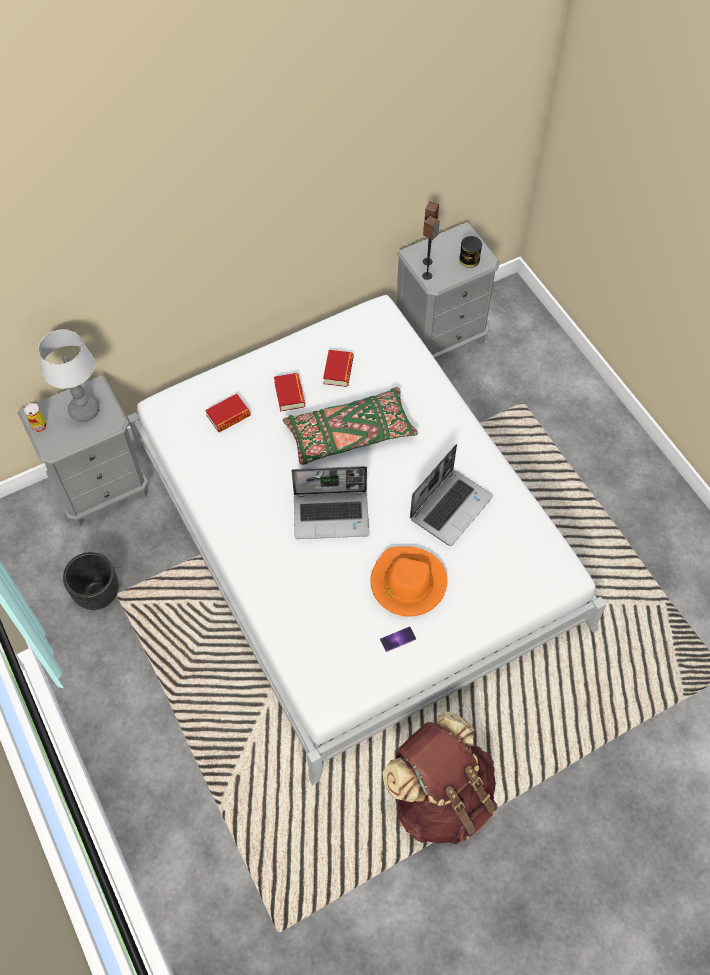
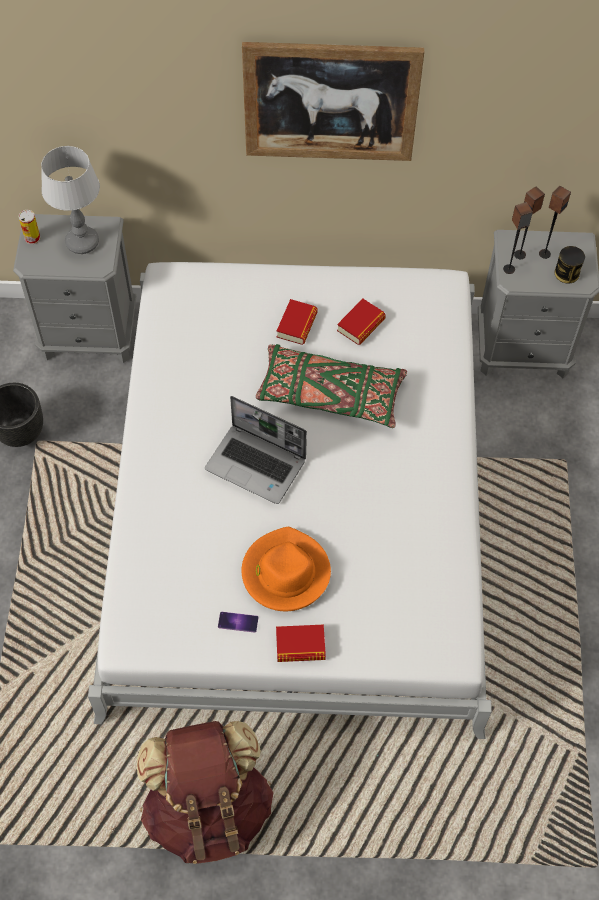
camera: 30 degrees right, 0 degrees up
(228, 416) = (224, 317): book -> book (300, 646)
(255, 200) = (330, 102): none -> picture
(444, 252) = (544, 253): none -> speaker
(450, 506) = (382, 519): laptop -> none

